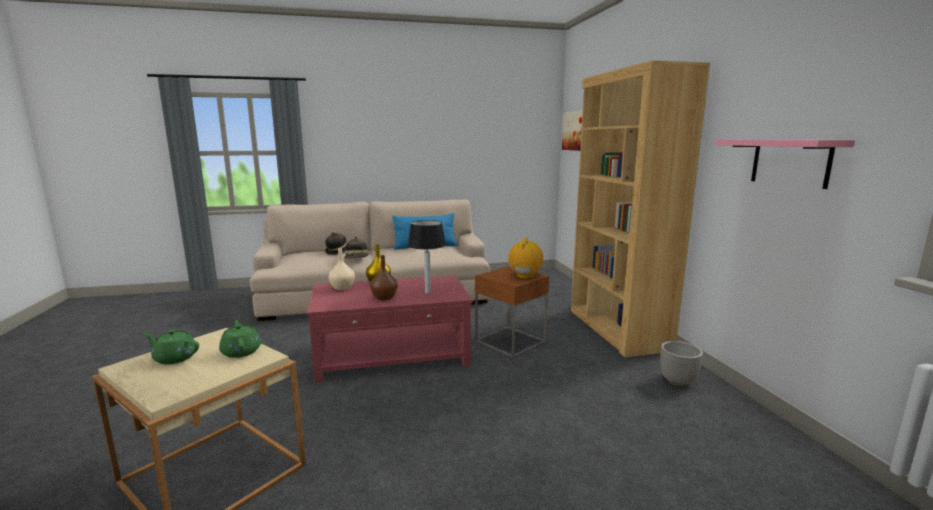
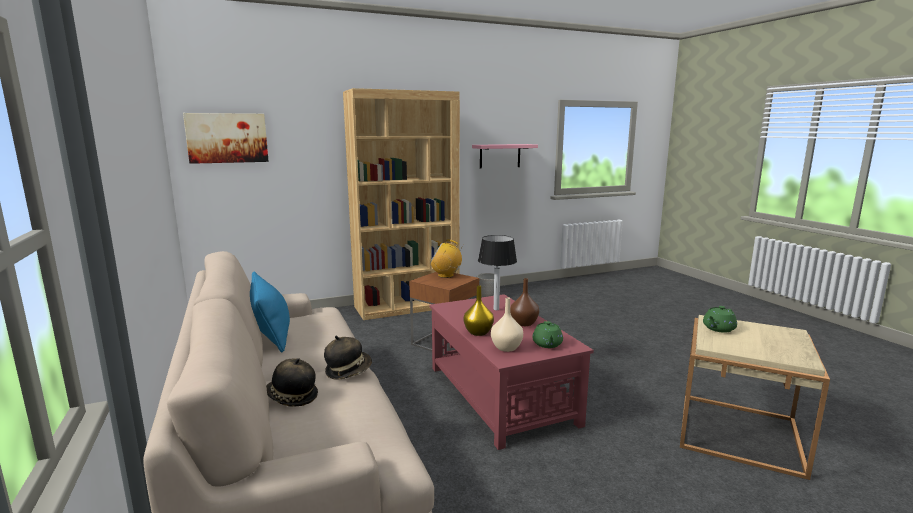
camera: 100 degrees left, 0 degrees up
(174, 358) = (764, 347): green teapot -> green teapot (547, 344)

